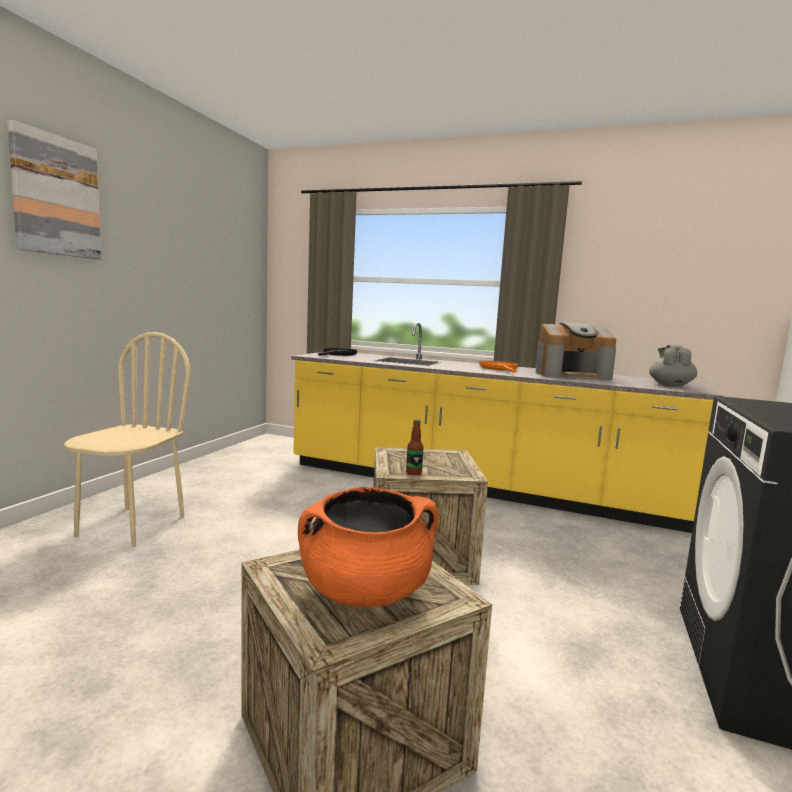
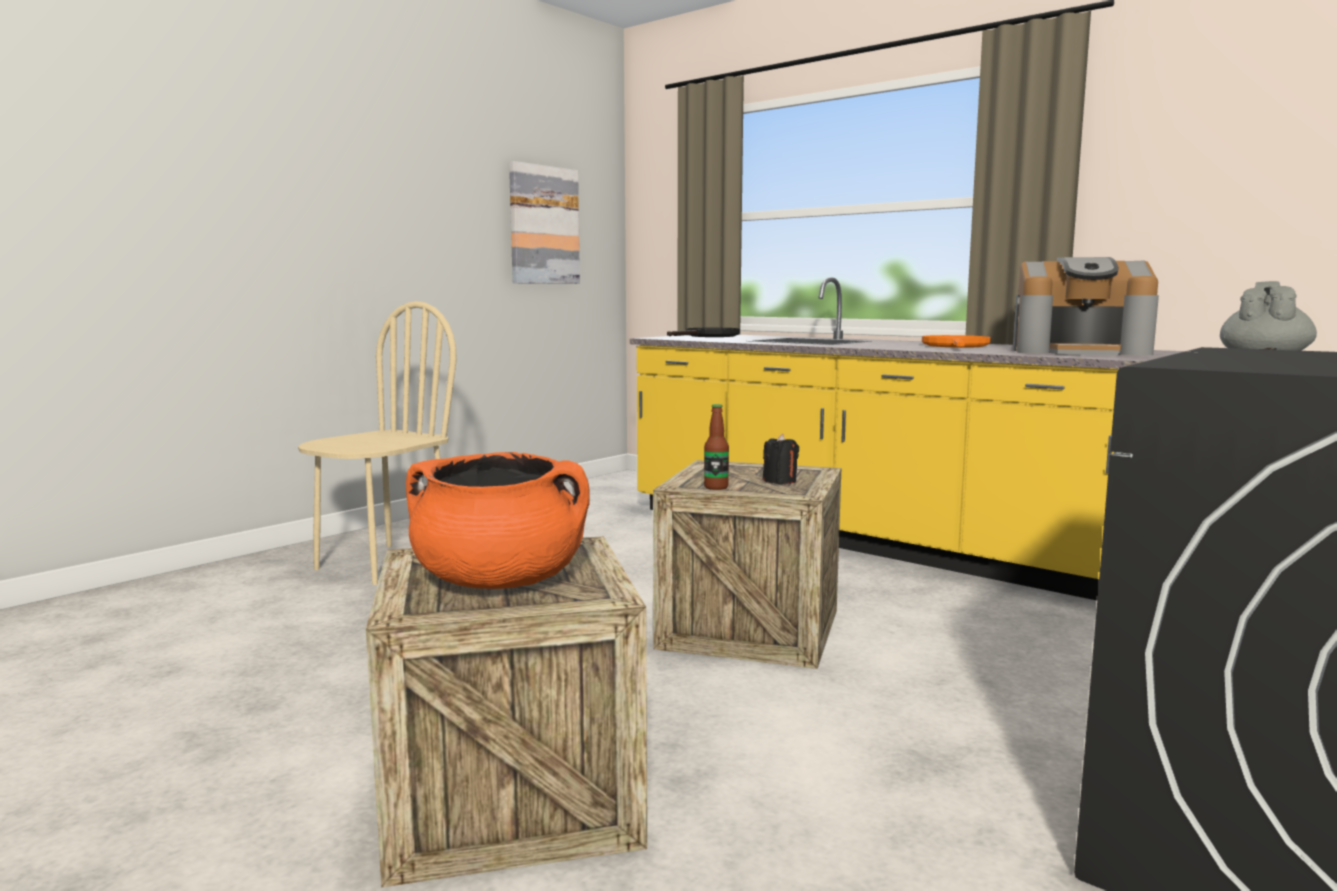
camera: 20 degrees right, 0 degrees up
(56, 196) = (306, 131): picture -> picture (543, 225)
(445, 464) = (780, 481): none -> black candle

